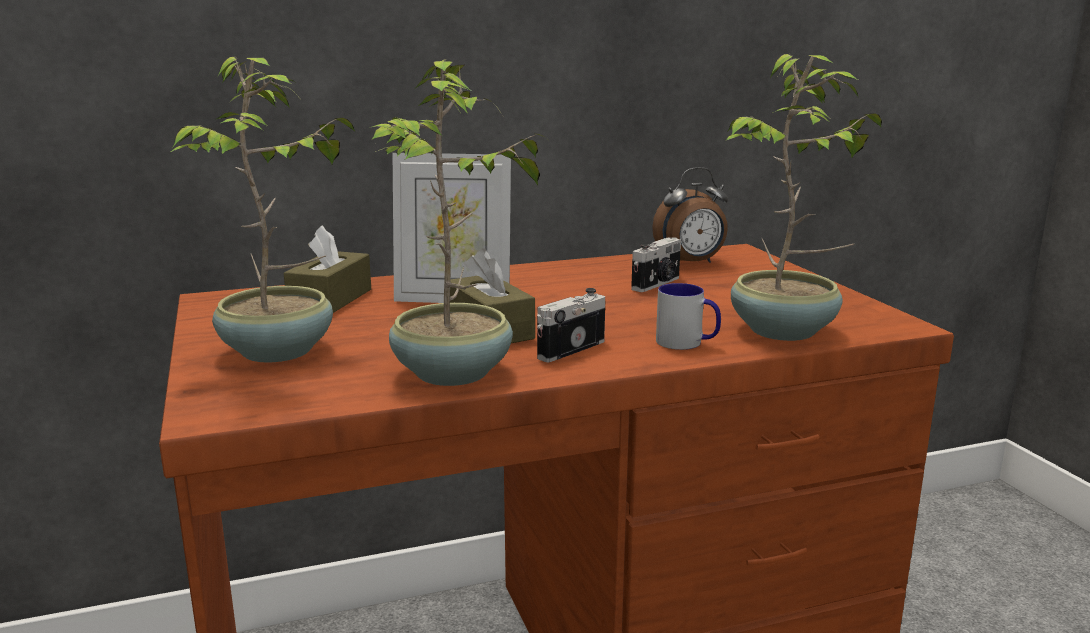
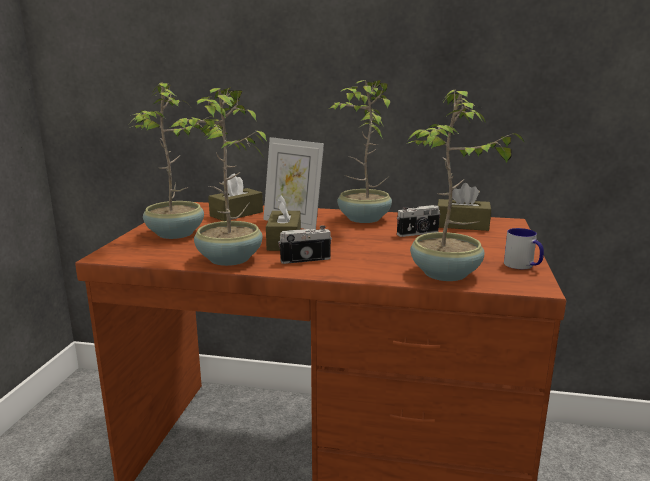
camera: 30 degrees right, 0 degrees up
(547, 276) = (362, 219): none -> potted plant
(687, 343) = (374, 269): mug -> mug (523, 266)
(691, 263) = (462, 225): alarm clock -> brown tissue box

